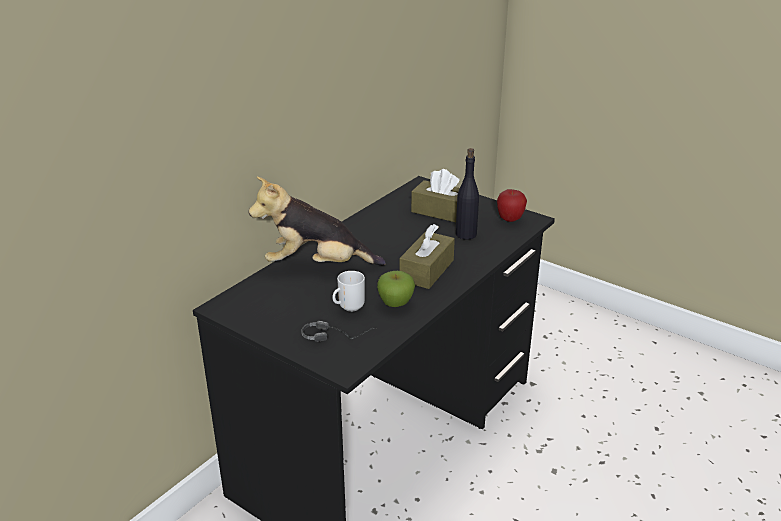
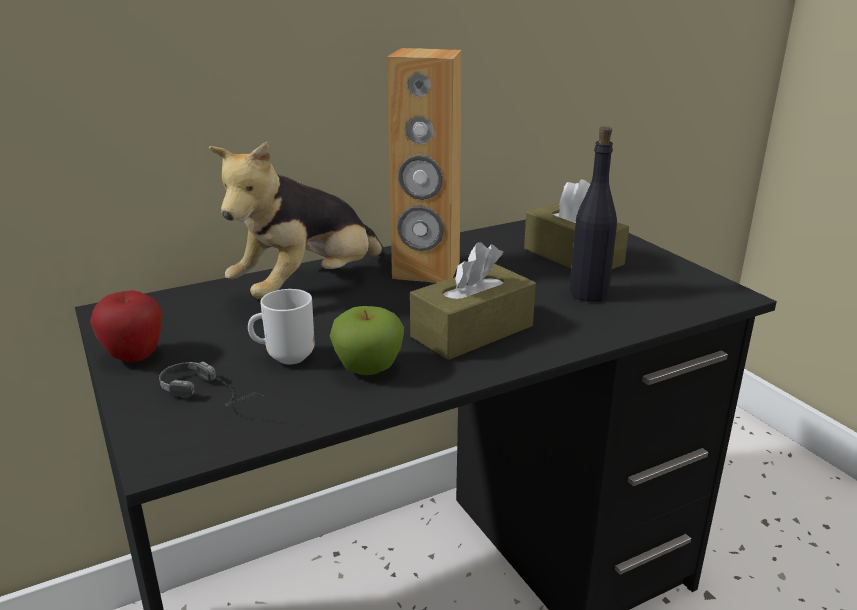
camera: 25 degrees right, 5 degrees down
(316, 265) = (308, 288): plush toy -> plush toy turned 75 degrees counterclockwise
(371, 239) = (426, 271): none -> brown speaker
(510, 219) = (686, 287): apple -> apple (134, 357)

